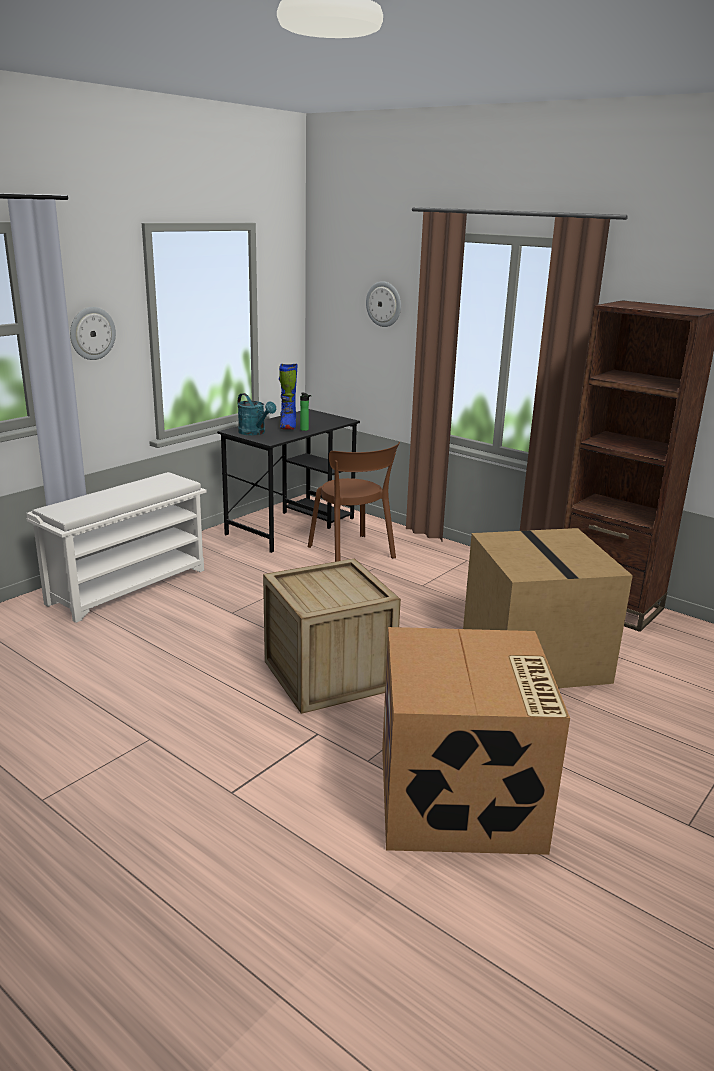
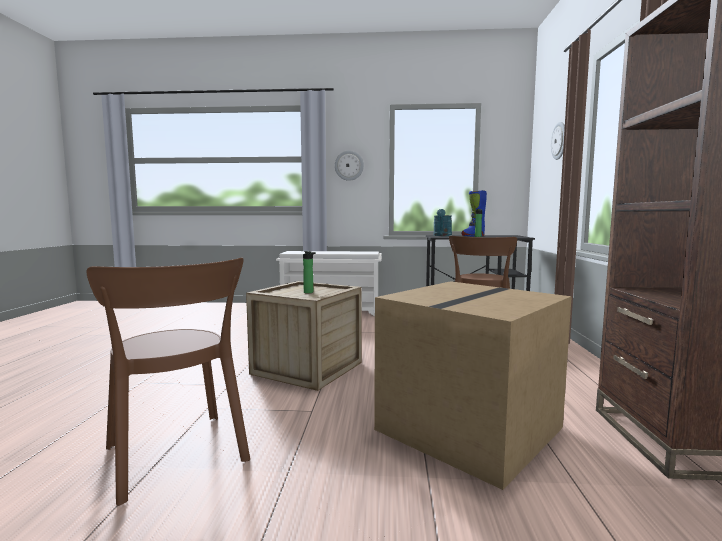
camera: 55 degrees right, 15 degrees down
(339, 588) = (309, 292): none -> bottle
(461, 798) = (177, 457): cardboard box -> brown chair

